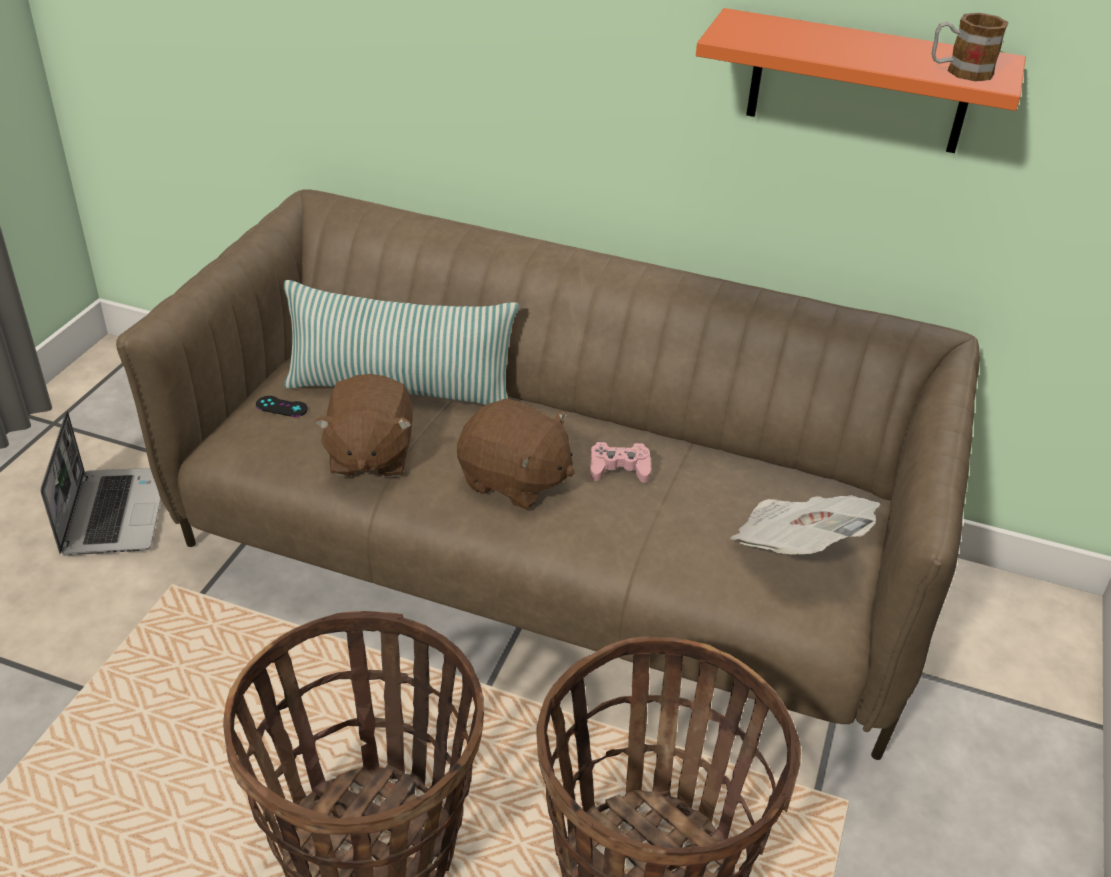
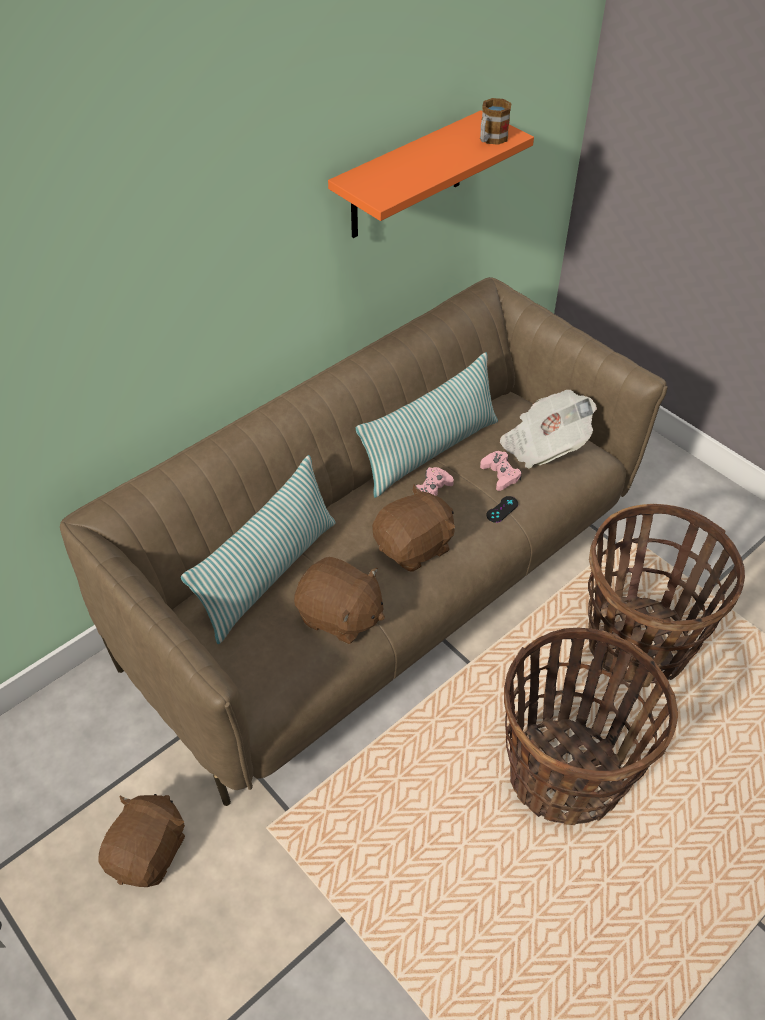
camera: 60 degrees left, 10 degrees up
(113, 512) = (149, 852): laptop -> brown plush toy
(281, 407) = (246, 652): black game controller -> black game controller (502, 509)
(692, 451) = (430, 451): none -> pillow
(701, 520) = (500, 474): none -> pink game controller

